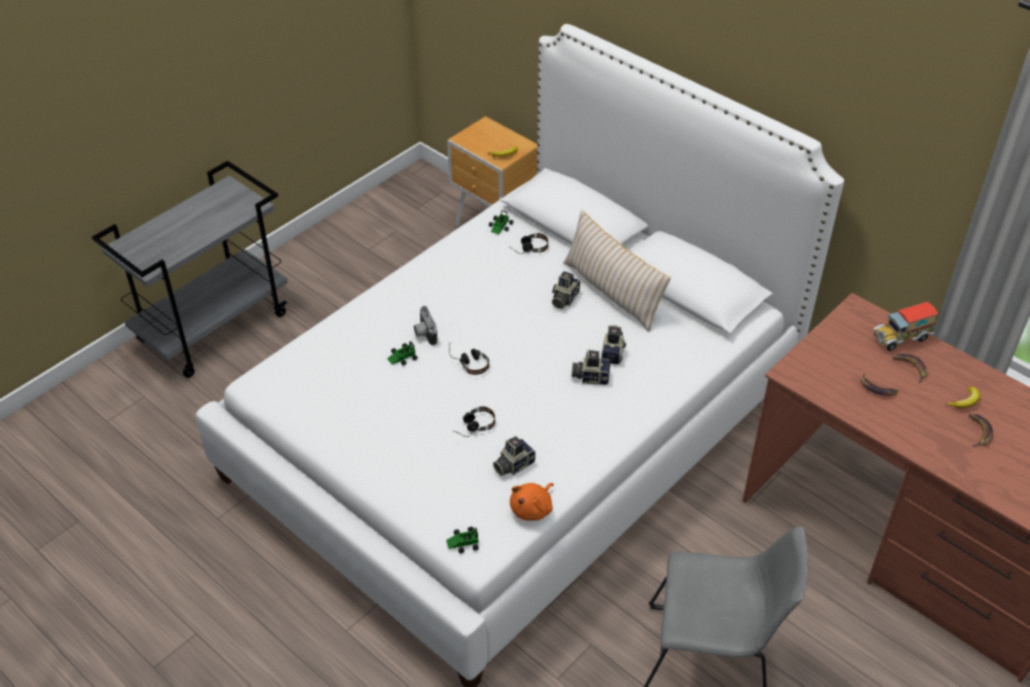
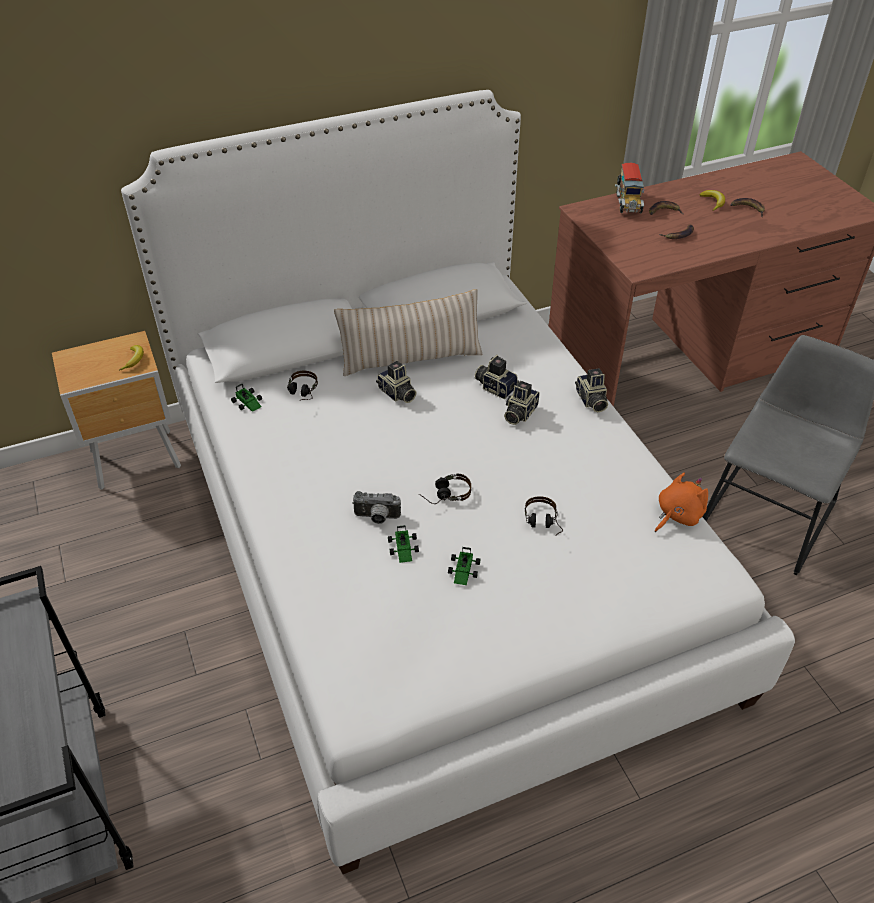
camera: 65 degrees left, 0 degrees up
(462, 542) = (703, 586): toy car -> toy car (463, 571)
(513, 465) = (611, 510): camera -> camera (591, 400)
(533, 509) = (677, 515): orange plush toy -> orange plush toy turned 105 degrees counterclockwise

